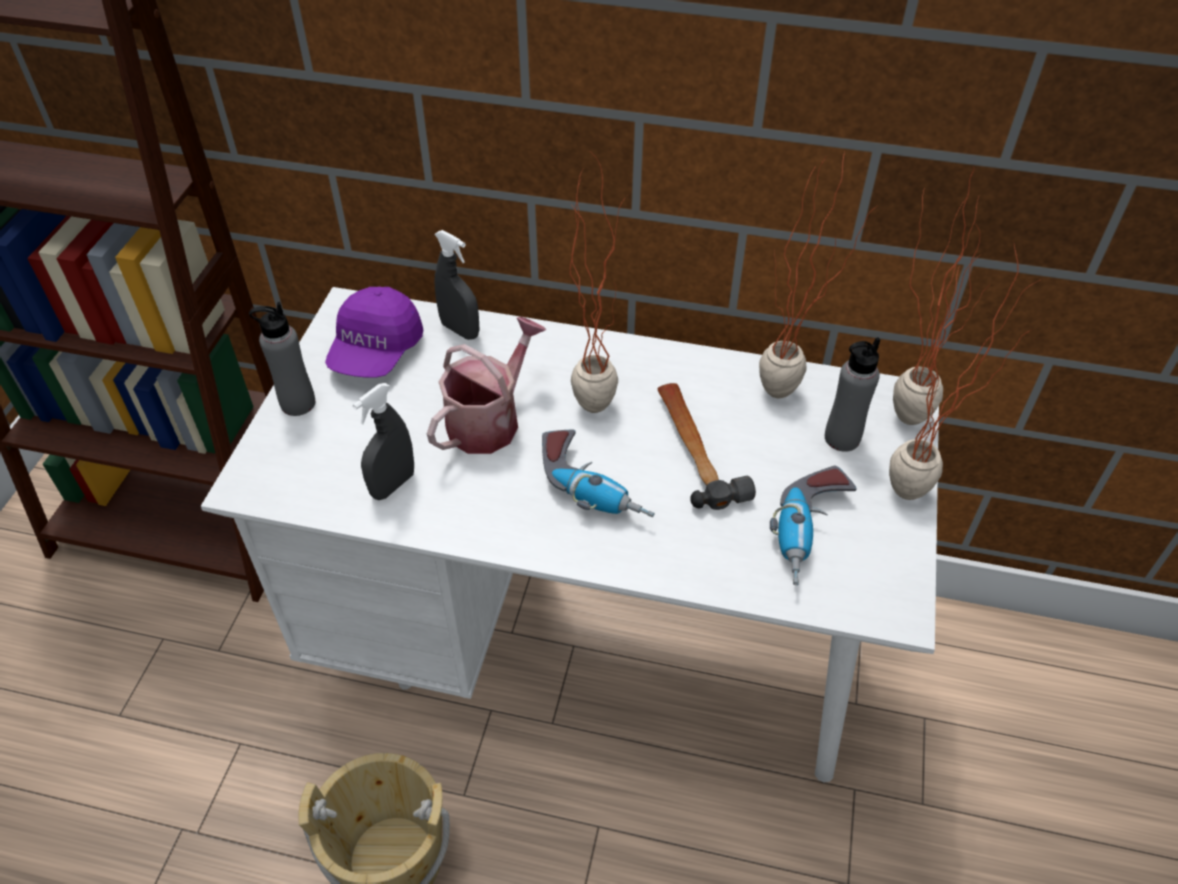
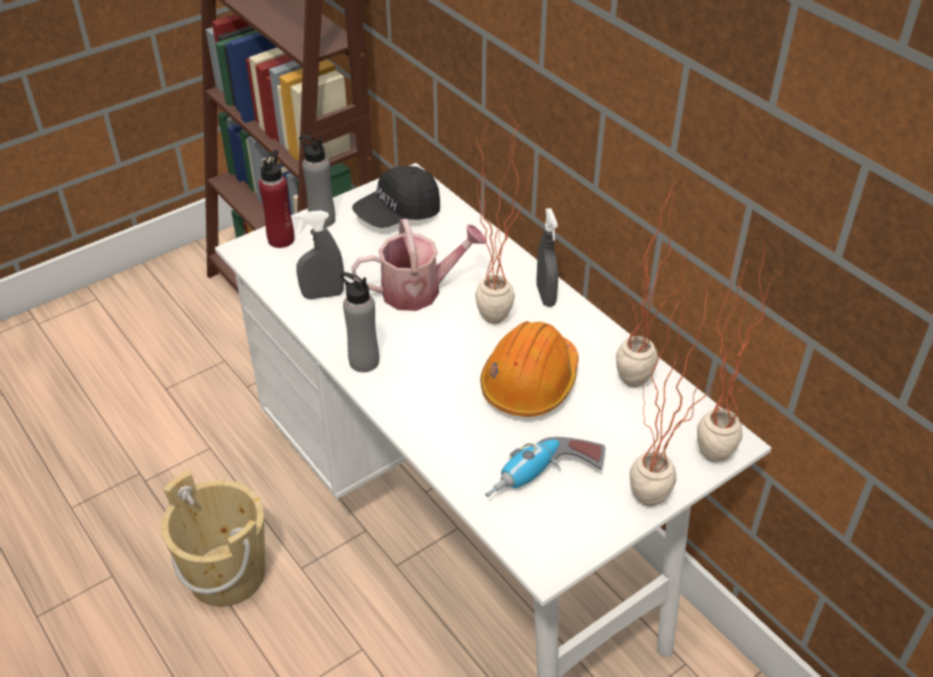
camera: 40 degrees right, 5 degrees down
(274, 451) = (281, 239): none -> red bottle
(376, 351) = (398, 214): purple cap -> black cap
(460, 330) = (463, 227): grey spray bottle -> grey spray bottle (545, 296)
(595, 487) = (437, 366): power drill -> none
(695, 449) = (530, 382): hammer -> orange hard hat
(842, 438) = (643, 437): grey bottle -> grey bottle (364, 361)

